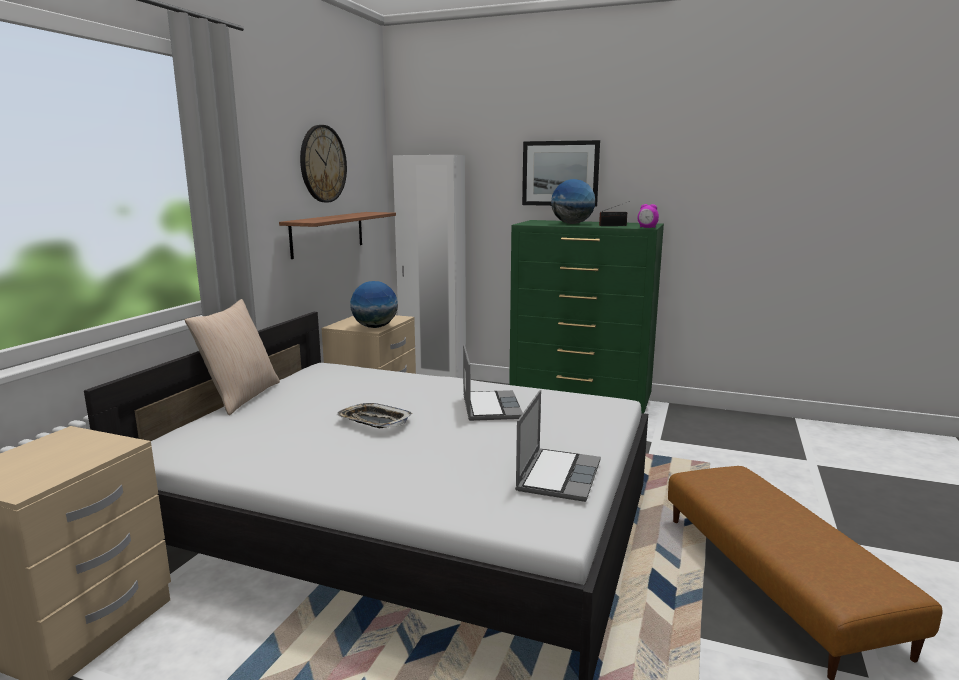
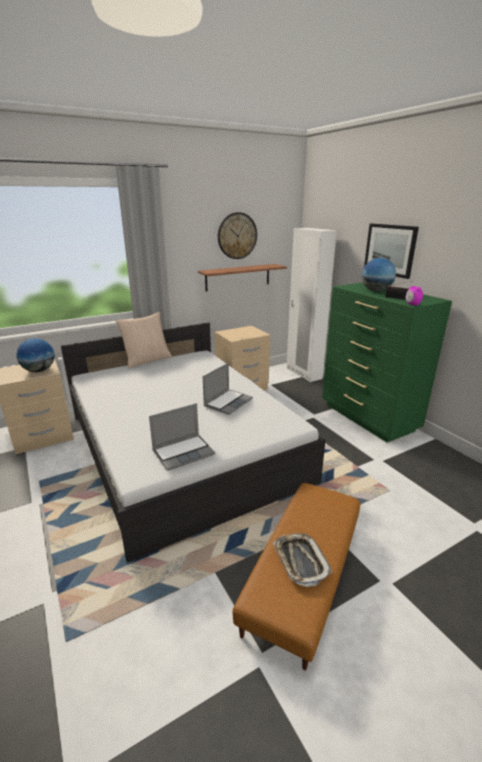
camera: 40 degrees right, 10 degrees up
(374, 421) = (167, 391): tray -> tray (300, 561)
(375, 327) = (237, 337): globe -> globe (39, 370)

